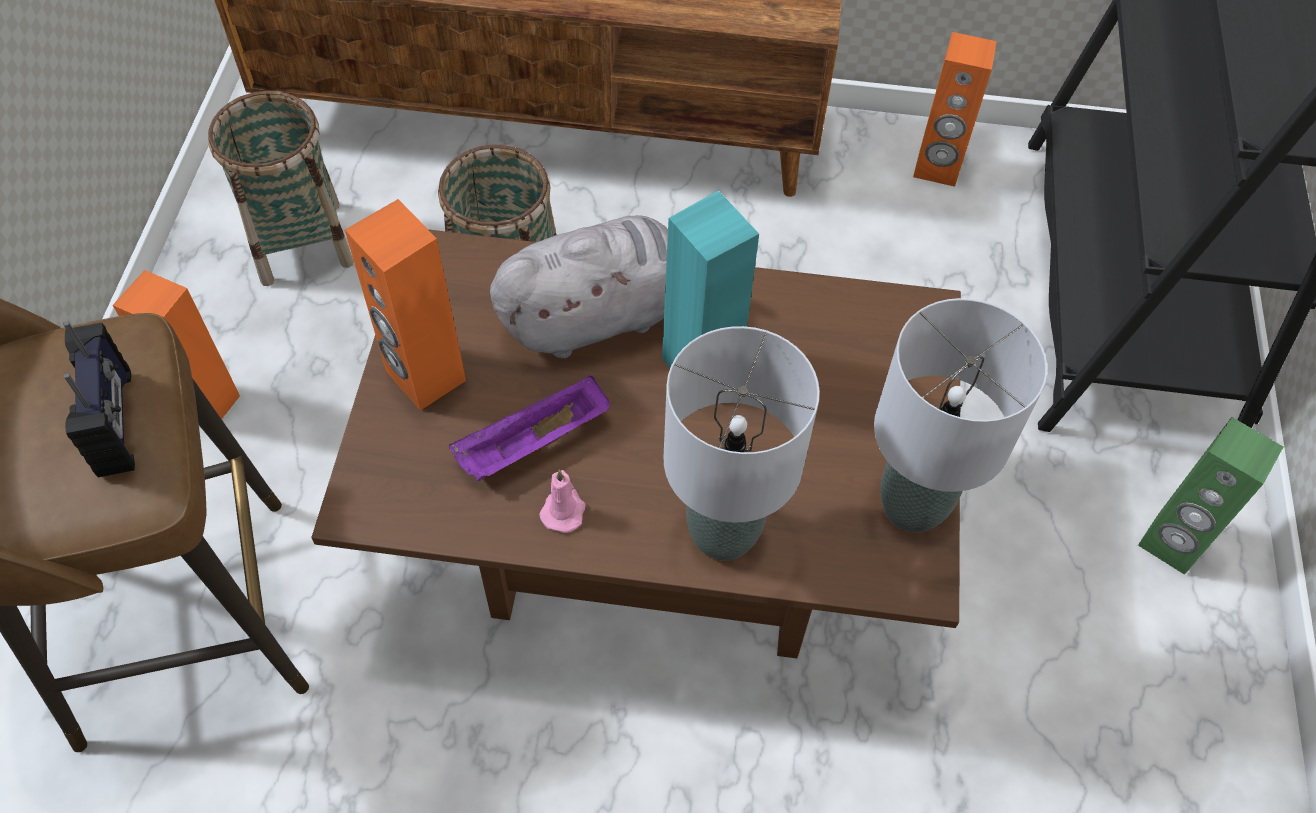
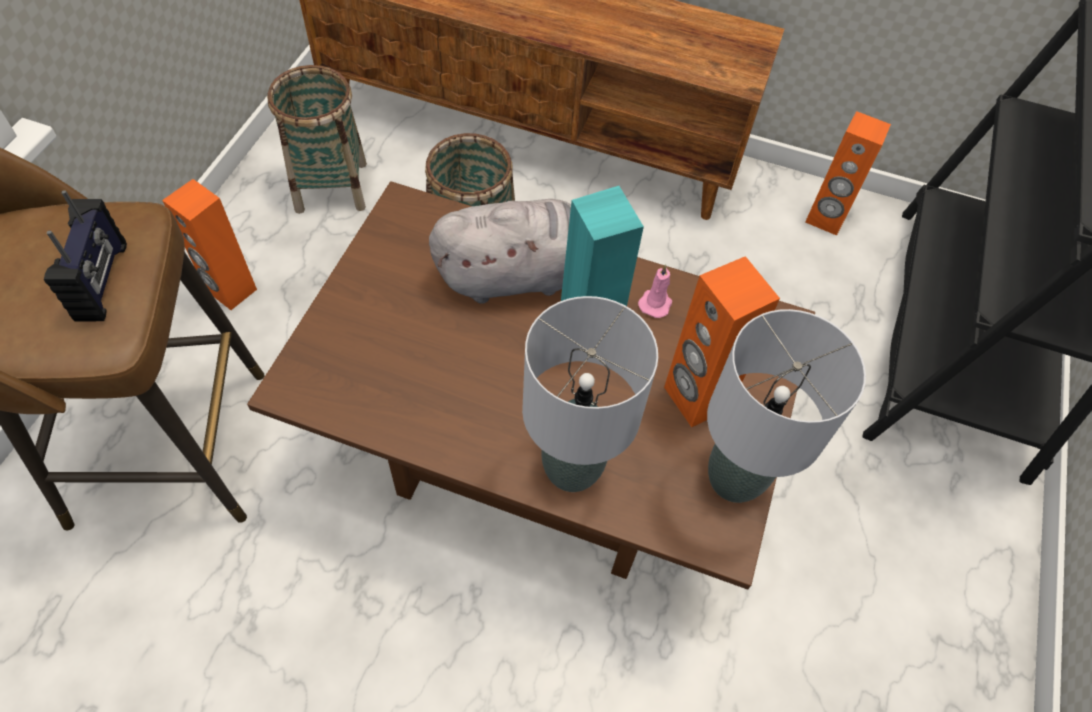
camera: 10 degrees right, 0 degrees up
(425, 376) = (369, 296): orange speaker -> orange speaker (696, 398)
(532, 444) = (438, 366): purple tray -> none
(564, 510) = (449, 423): pink candle -> pink candle (655, 303)
(1171, 544) = (953, 552): green speaker -> none

